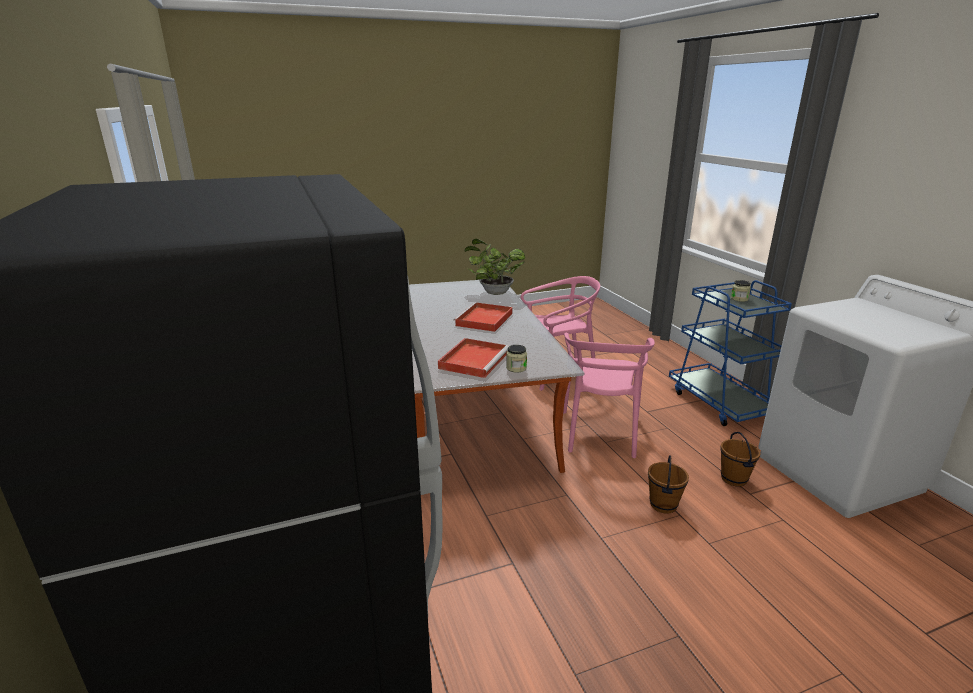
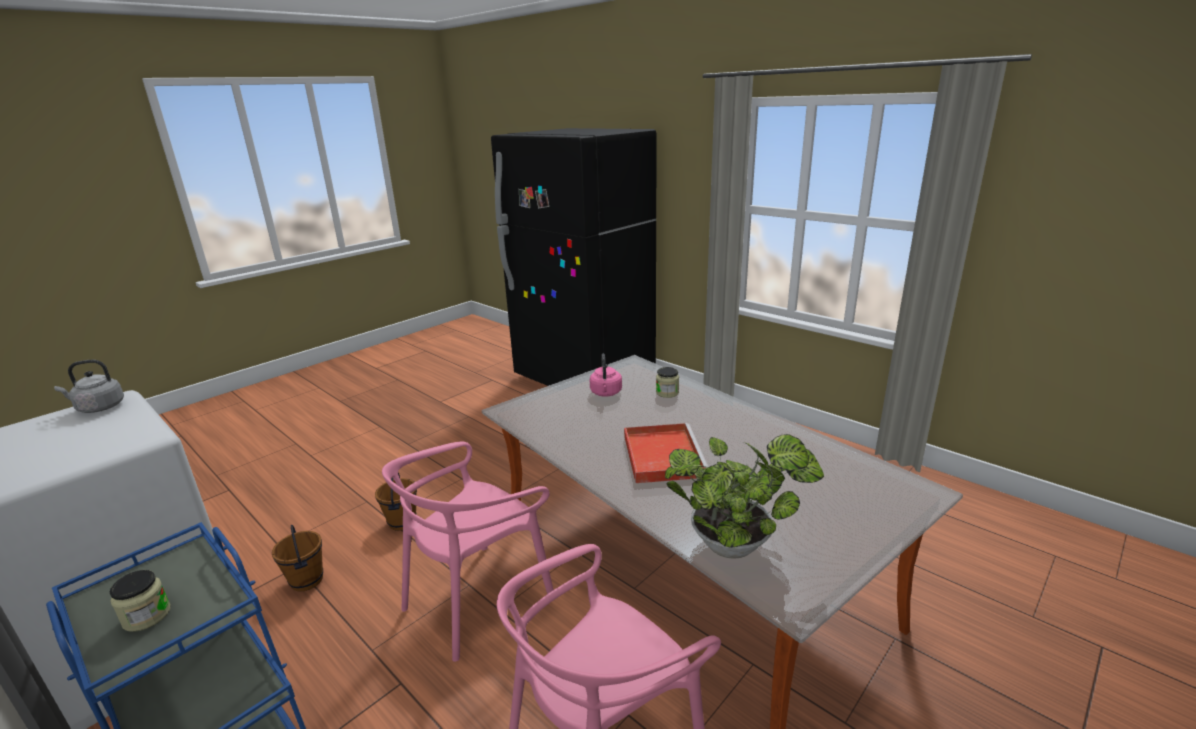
camera: 155 degrees right, 0 degrees up
(474, 360) = (606, 393): red tray -> pink kettle
(516, 368) = (555, 395): jar -> jar (667, 393)
(600, 433) = (477, 599): pink chair -> pink chair turned 120 degrees counterclockwise
(897, 335) = (98, 408): none -> grey kettle

